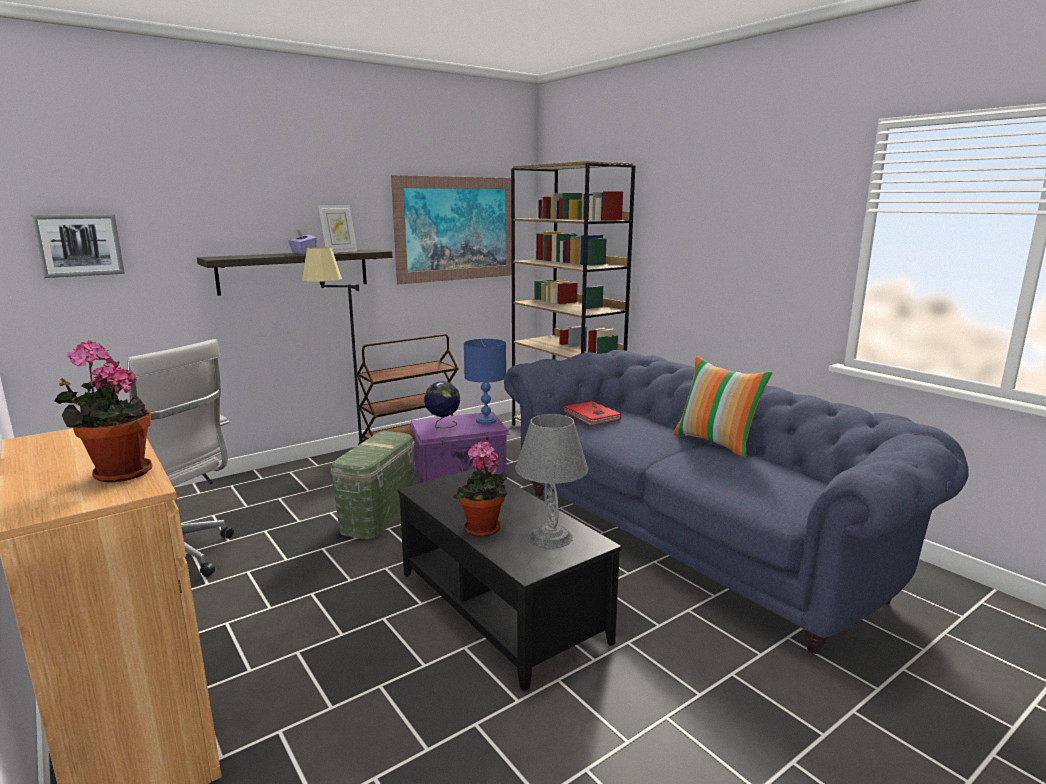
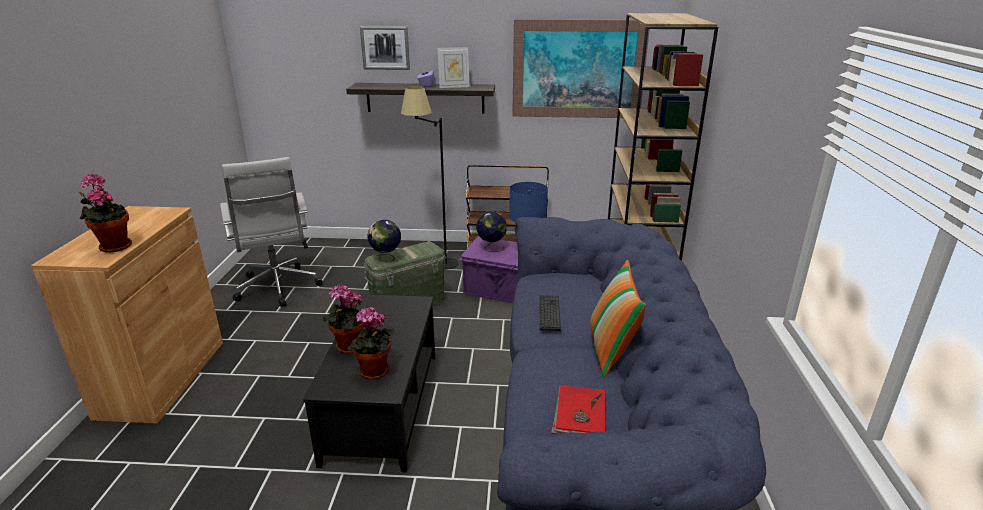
camera: 40 degrees right, 10 degrees up
(79, 245) = (285, 70): picture -> picture (385, 48)
(362, 457) = (386, 259): none -> globe
(551, 537) = (374, 373): grey table lamp -> potted plant
(591, 416) = (556, 283): red book -> red book (579, 415)
(629, 435) = (549, 313): none -> keyboard

